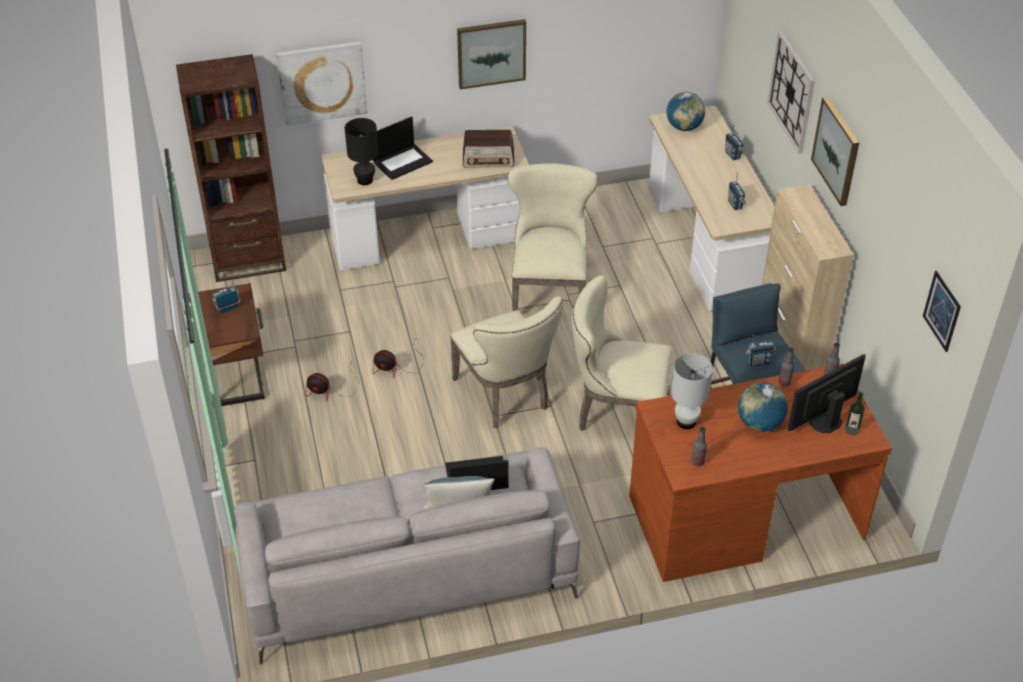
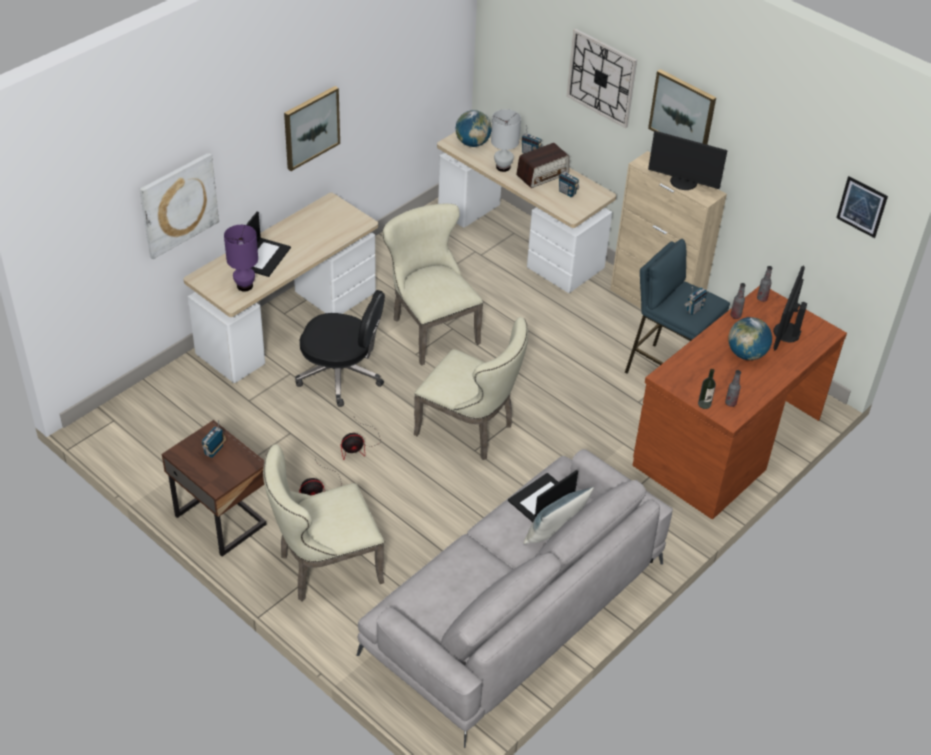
camera: 35 degrees left, 0 degrees up
(248, 261) = (139, 409): brown bookcase -> none
(365, 180) = (245, 286): black table lamp -> purple table lamp
(435, 301) = (341, 375): none -> black office chair
(488, 159) = (337, 227): radio -> radio (542, 174)
(616, 412) = (567, 404): beige chair -> beige chair (324, 568)
(686, 421) = (695, 376): white table lamp -> white table lamp (503, 167)
(816, 227) = (683, 183): none -> monitor
(852, 430) = (810, 331): bottle -> bottle (704, 404)

